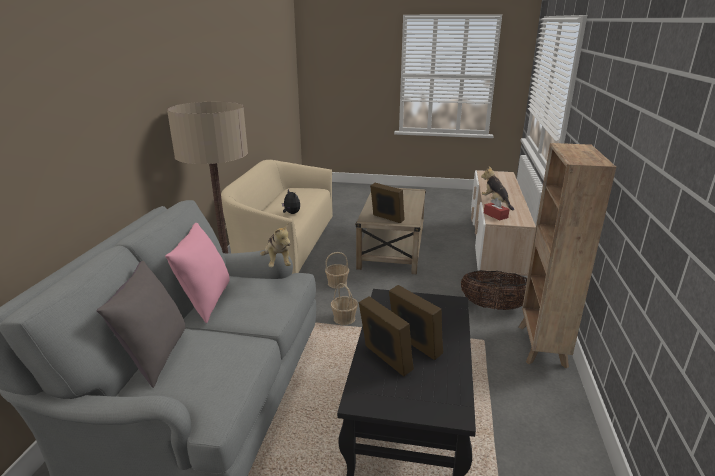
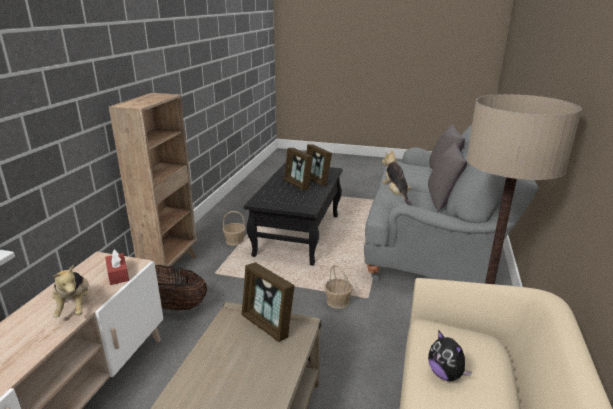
camera: 175 degrees left, 0 degrees up
(205, 302) = (442, 201): pink pillow -> grey pillow
(337, 283) = (347, 354): basket -> basket (234, 241)

